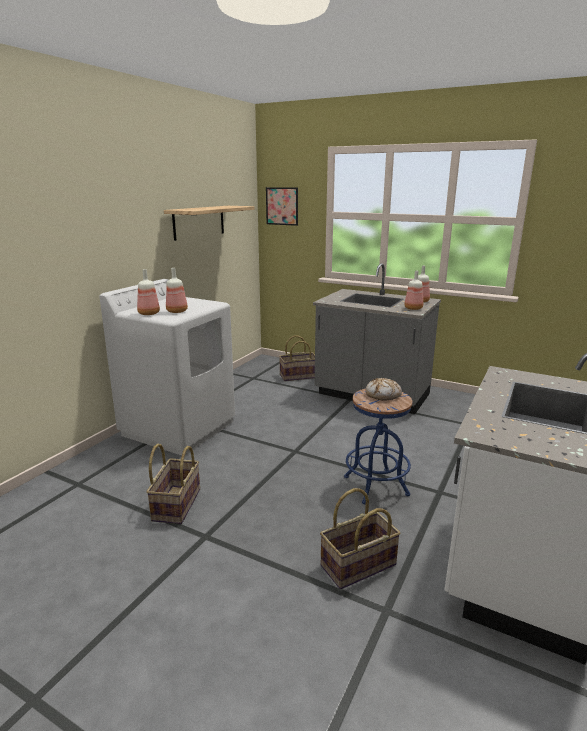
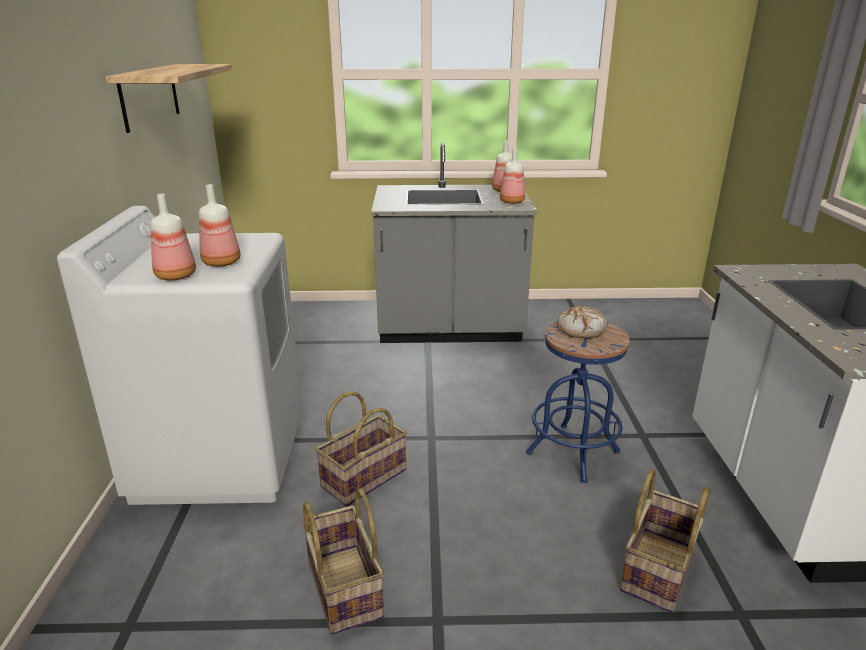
camera: 30 degrees left, 5 degrees up
(282, 206) = (252, 62): picture -> none
(298, 376) = (327, 324): basket -> basket (363, 477)

